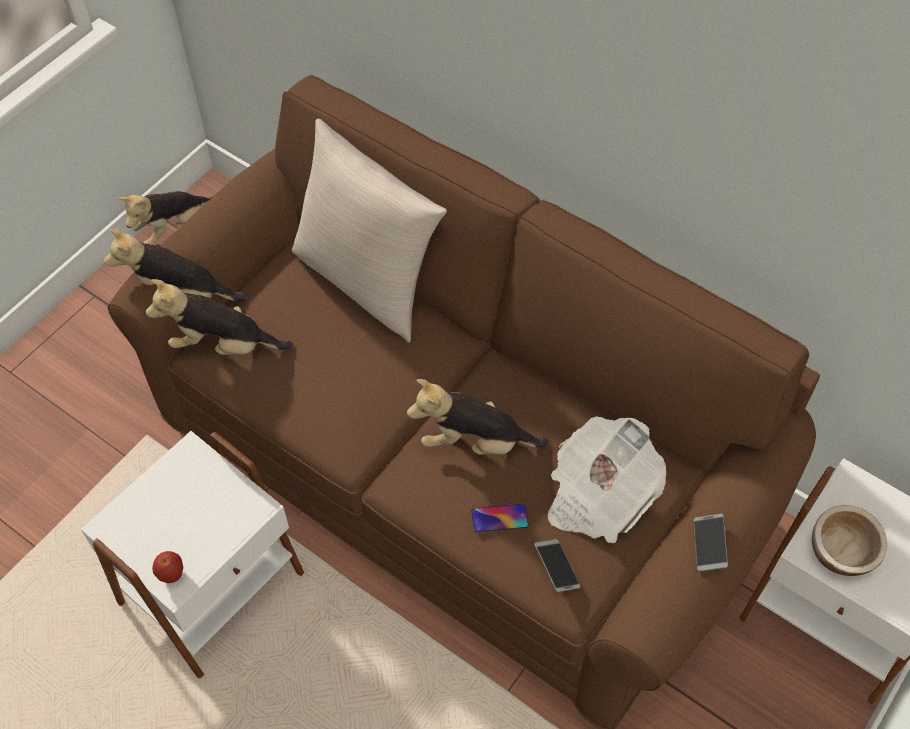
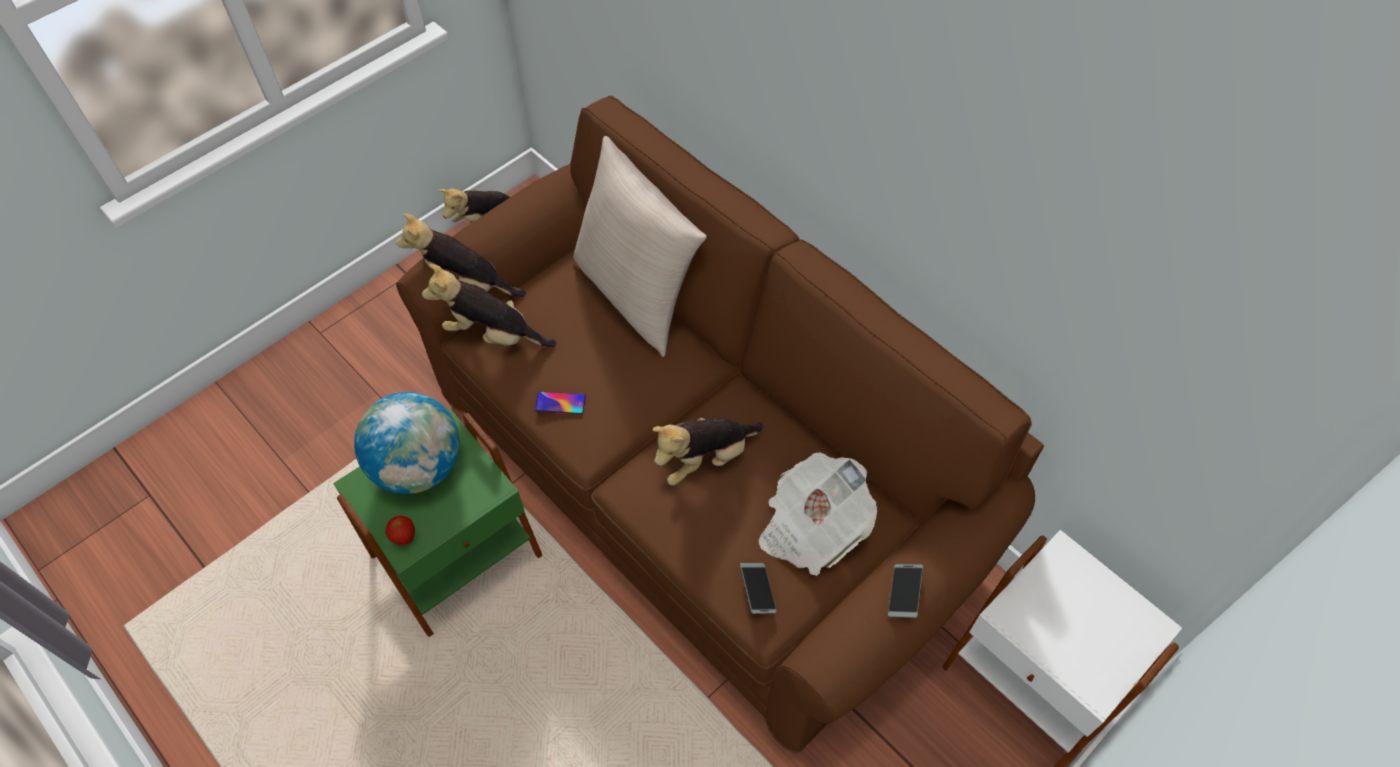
camera: 10 degrees right, 0 degrees up
(170, 497) = (418, 467): none -> globe
(214, 590) = (459, 558): white side table -> green side table
(474, 442) = (705, 459): plush toy -> plush toy turned 45 degrees counterclockwise
(499, 518) = (713, 534): phone -> phone (560, 403)
(841, 551) = (1040, 620): bowl -> none

